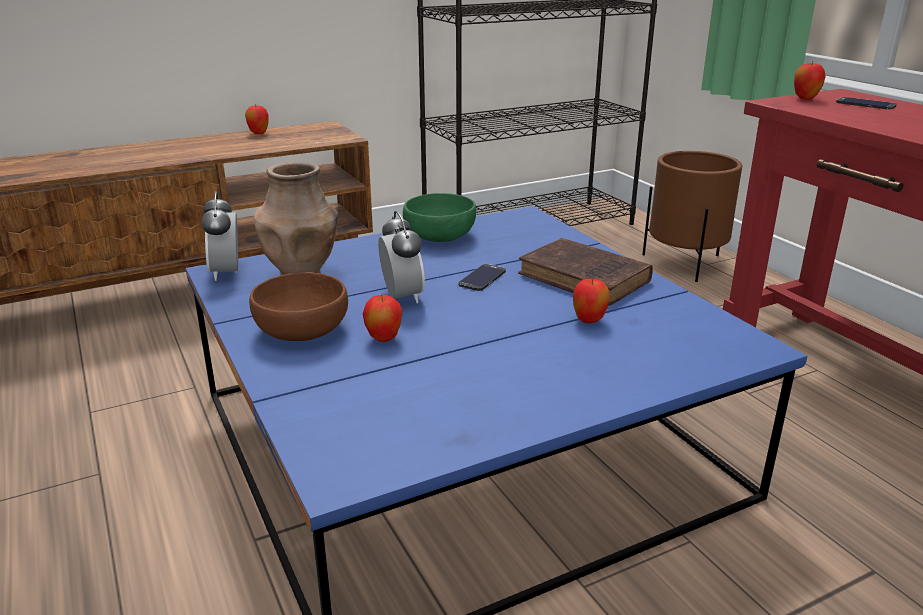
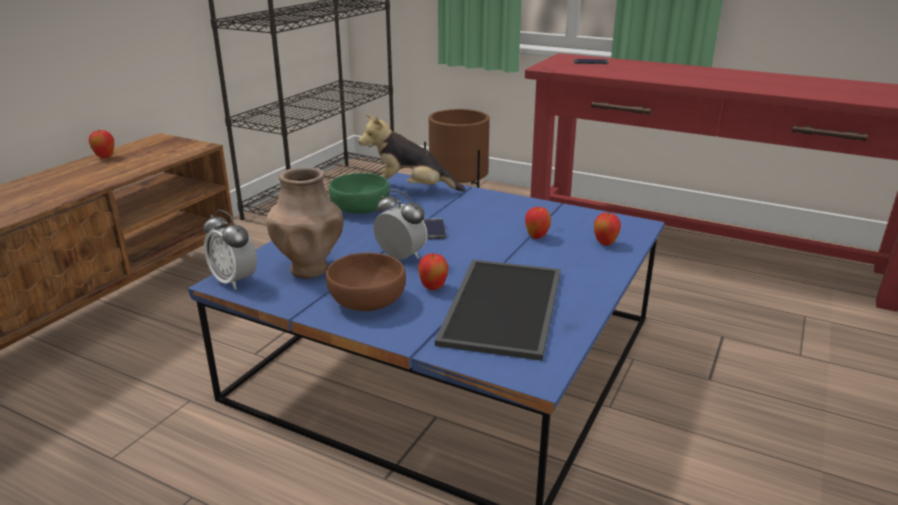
camera: 35 degrees left, 0 degrees up
(424, 388) = (505, 308): none -> tray
(521, 230) = (410, 190): none -> plush toy
(587, 278) = (498, 211): brown book -> none
(805, 99) = (554, 63): apple -> apple (605, 243)

